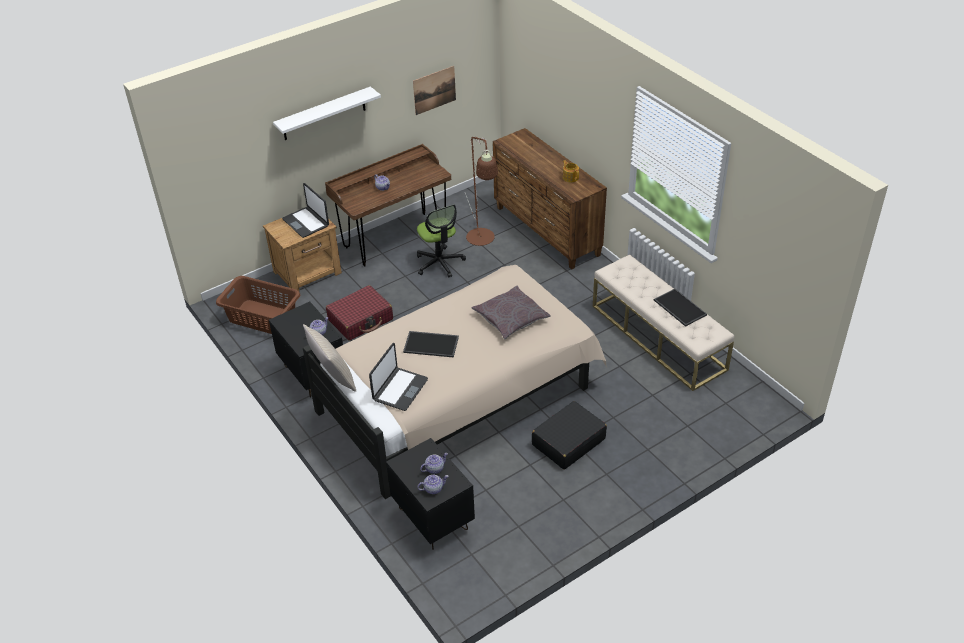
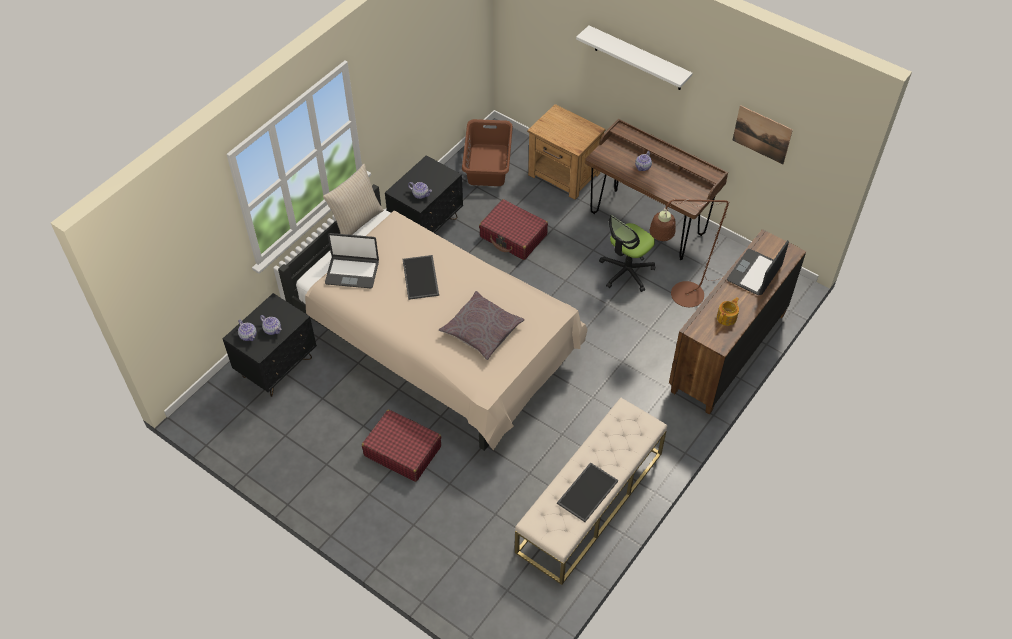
camera: 70 degrees right, 10 degrees up
(306, 222) = (573, 132): laptop -> laptop (755, 273)
(568, 442) = (402, 451): black suitcase -> red suitcase

